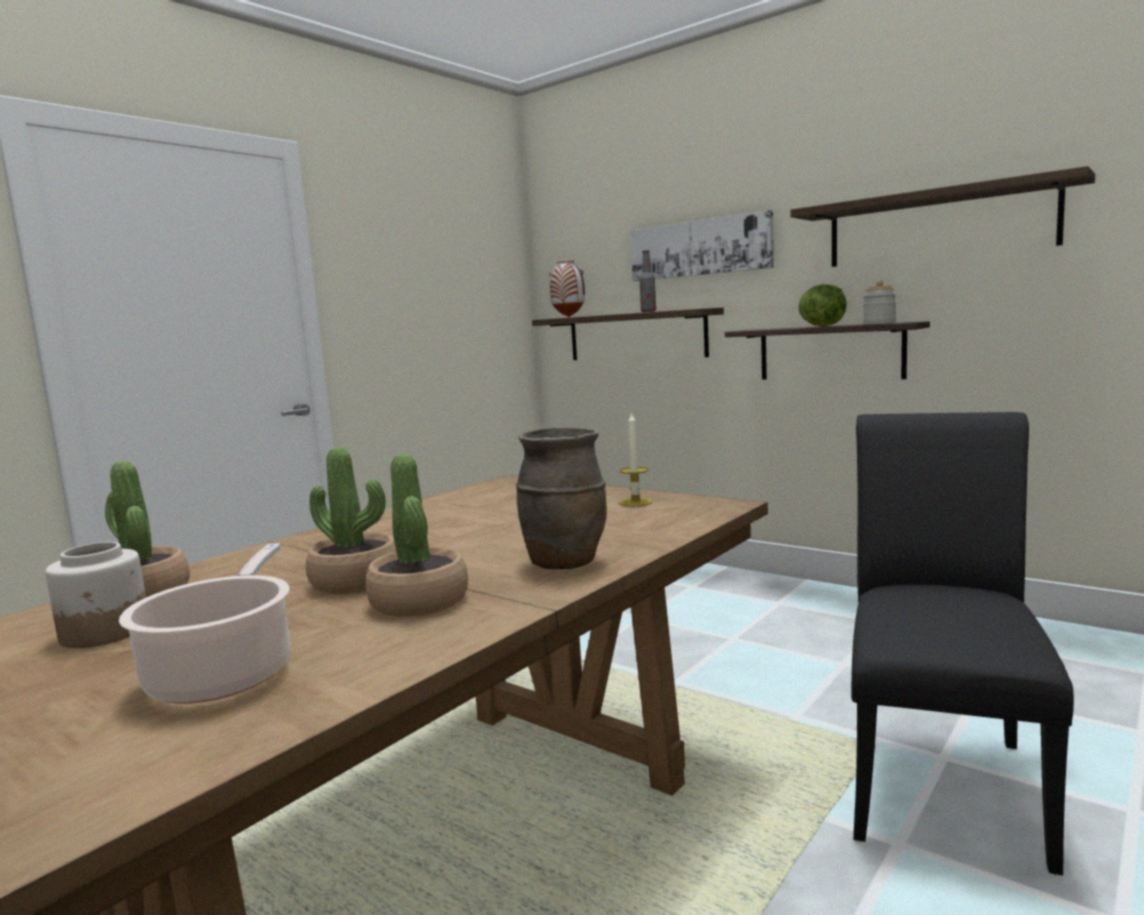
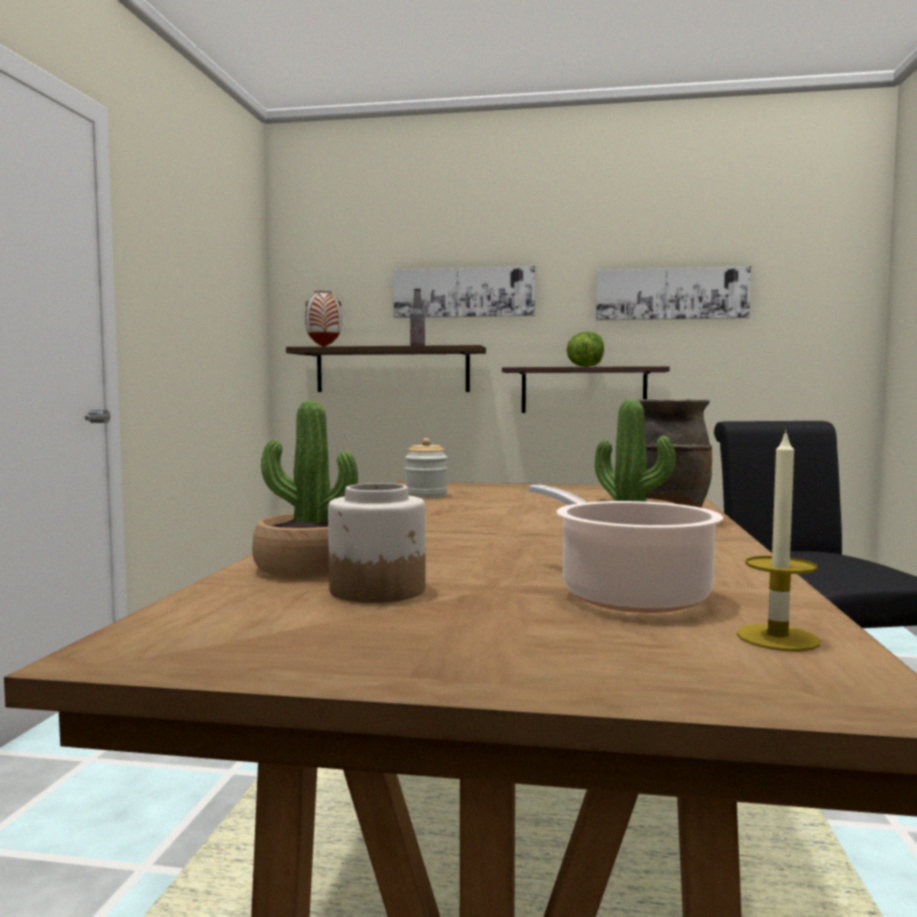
camera: 30 degrees left, 5 degrees down
(356, 581) = (522, 541): potted plant -> none
(635, 502) = (592, 490): candle -> candle (777, 638)
(879, 323) = (632, 366): jar -> jar (426, 495)
(938, 226) = (671, 294): shelf -> picture

